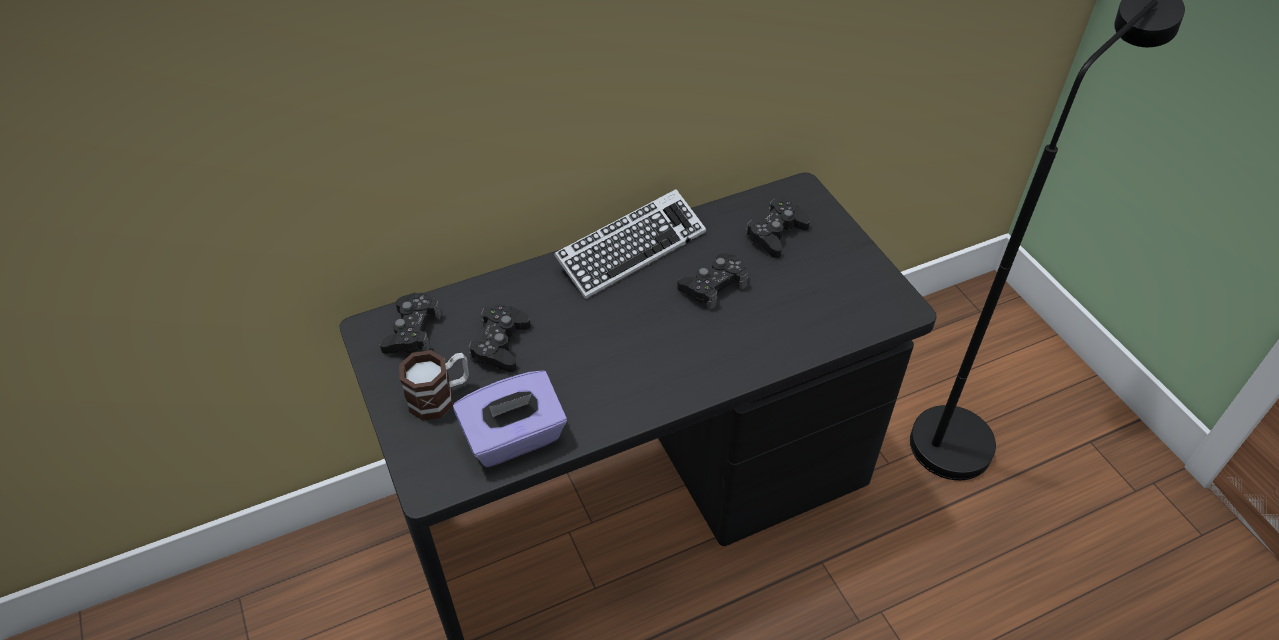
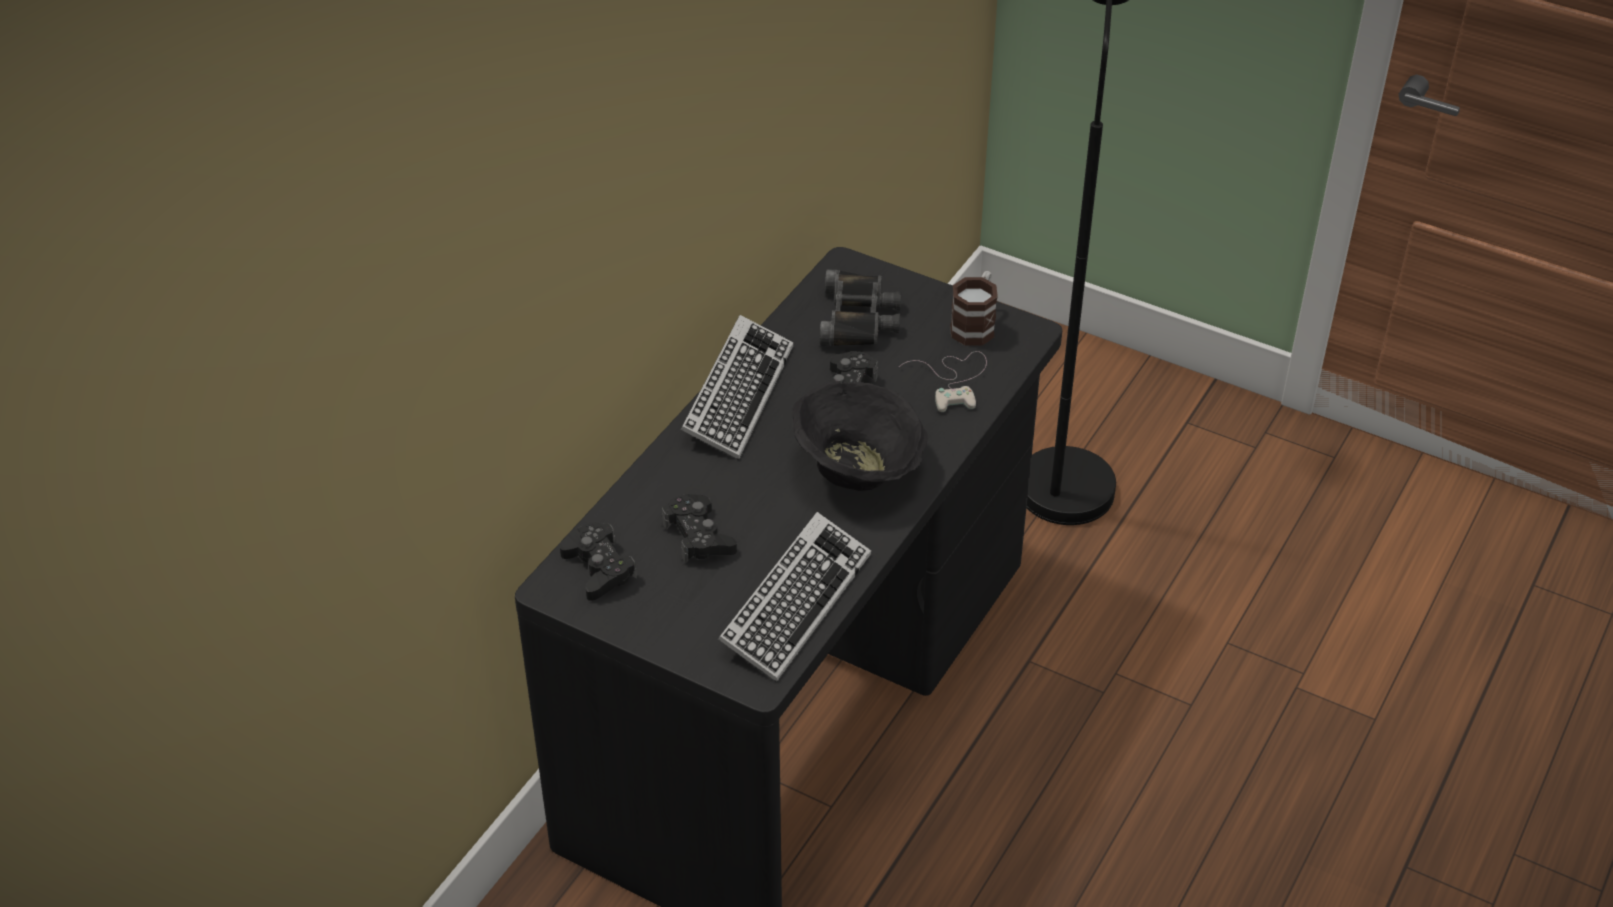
camera: 35 degrees left, 5 degrees down
(440, 397) = (690, 607): mug -> mug (975, 325)
(514, 438) = (795, 604): purple tissue box -> keyboard
(663, 355) = (858, 472): none -> black bowl
(776, 234) = (859, 318): black game controller -> black binoculars
(805, 318) = (954, 381): none -> white game controller

